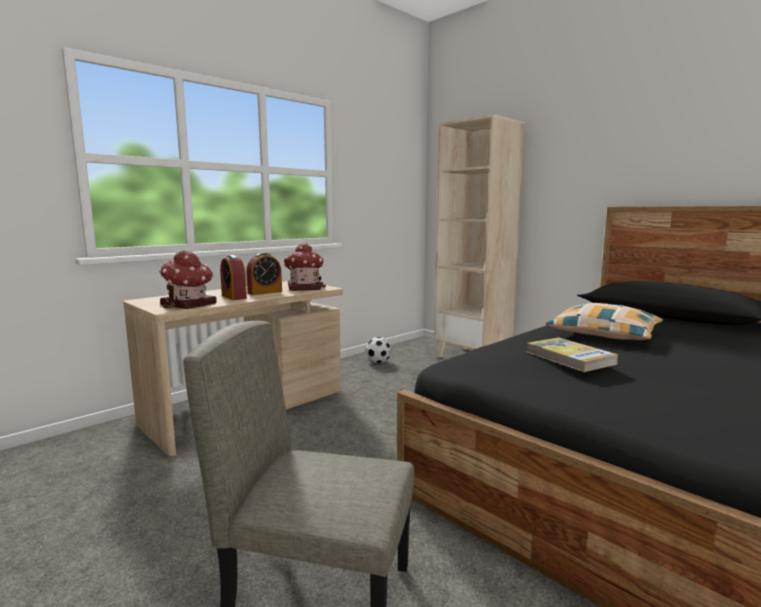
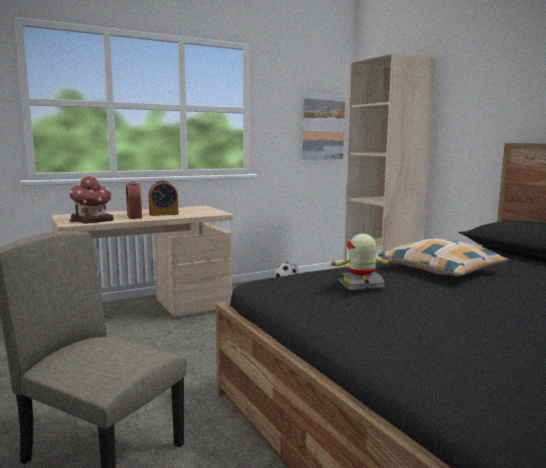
camera: 15 degrees right, 0 degrees up
(304, 288) = (201, 212): toy house -> none
(399, 192) = (323, 127): none -> picture
(569, 358) = (360, 285): book -> toy robot

